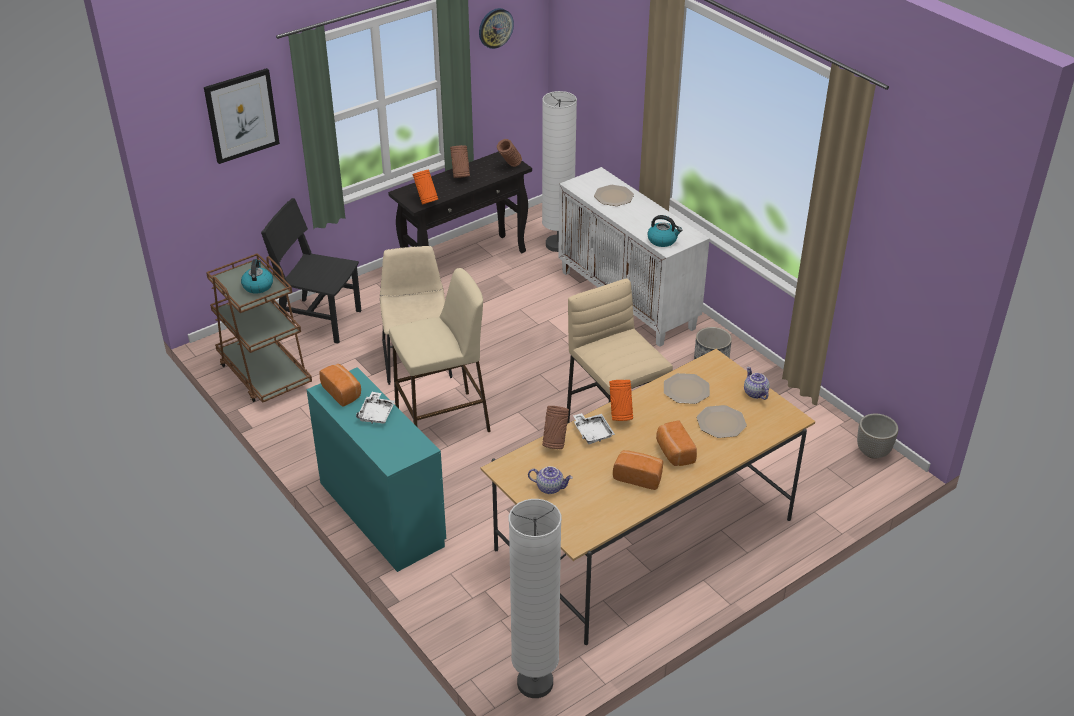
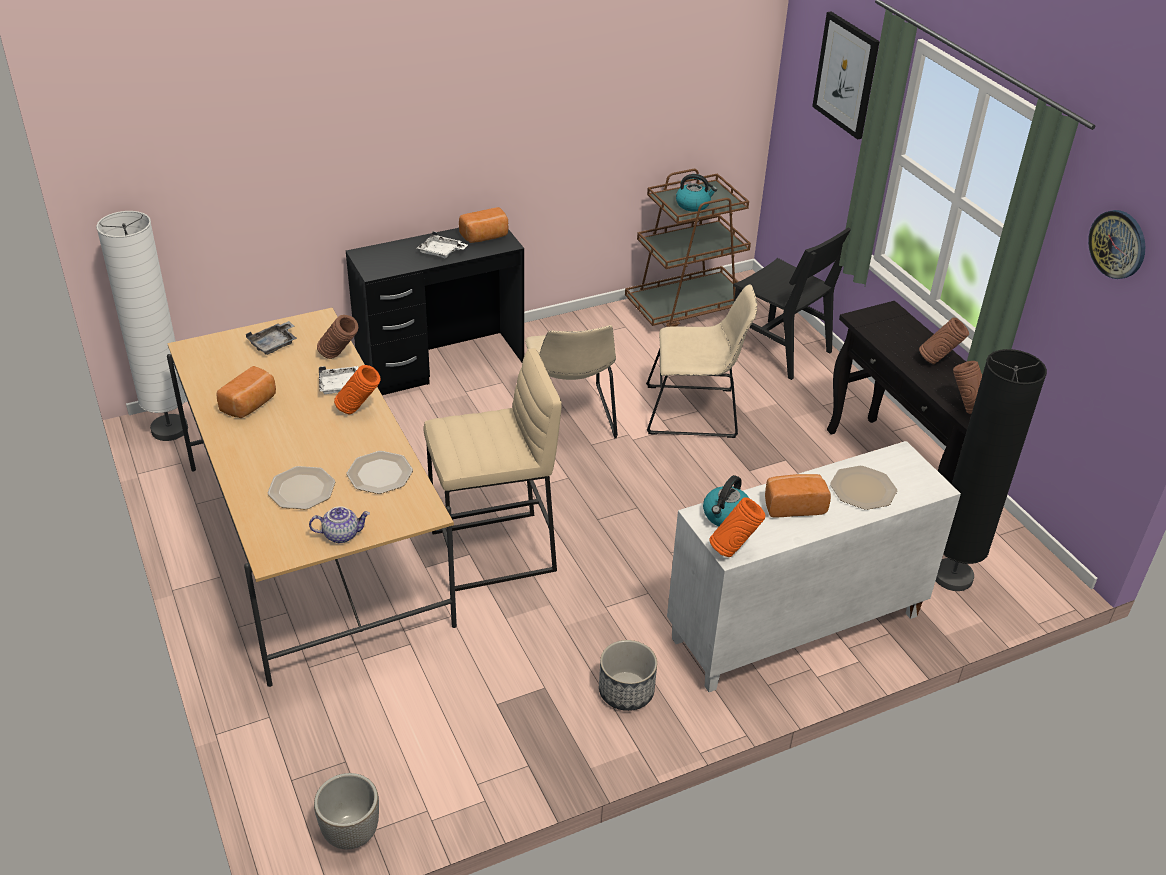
camera: 100 degrees right, 0 degrees up
(320, 320) = (780, 349): black chair -> black chair turned 105 degrees clockwise
(381, 513) = (441, 363): turquoise desk -> black desk
(426, 201) = (868, 326): orange vase -> orange vase (733, 549)
(443, 421) = (570, 418): beige stool -> beige chair
(550, 487) = (274, 344): teapot -> grey tray
(557, 245) = (952, 577): white floor lamp -> black floor lamp
(674, 453) = (272, 438): bread -> bread (793, 505)

